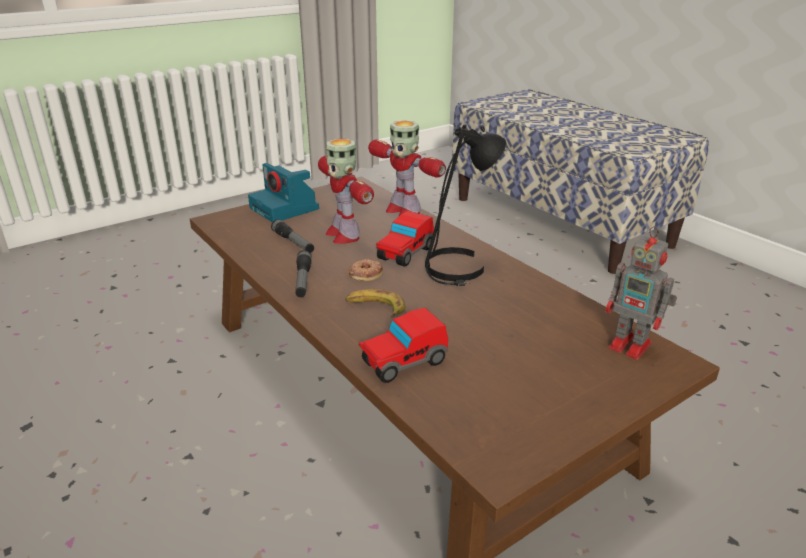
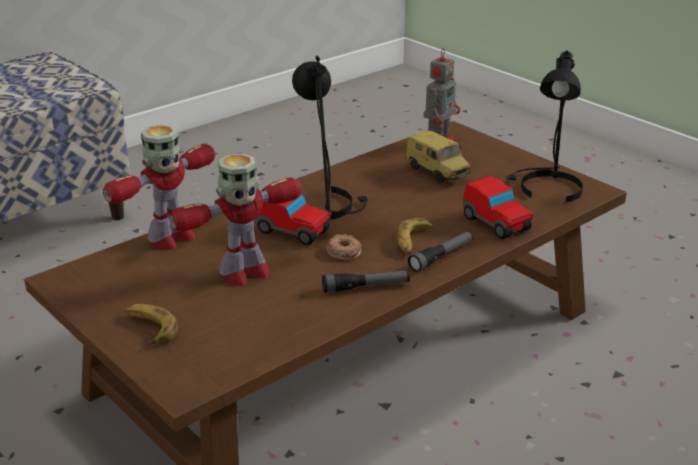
camera: 95 degrees left, 0 degrees up
(285, 209) = (150, 328): camera -> banana
(293, 242) = (267, 306): flashlight -> flashlight (442, 256)
(499, 419) = (546, 188): none -> black table lamp
(536, 337) = (438, 173): none -> toy car

